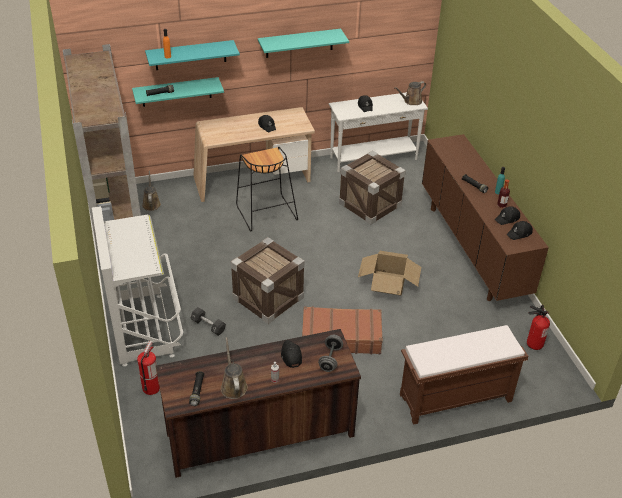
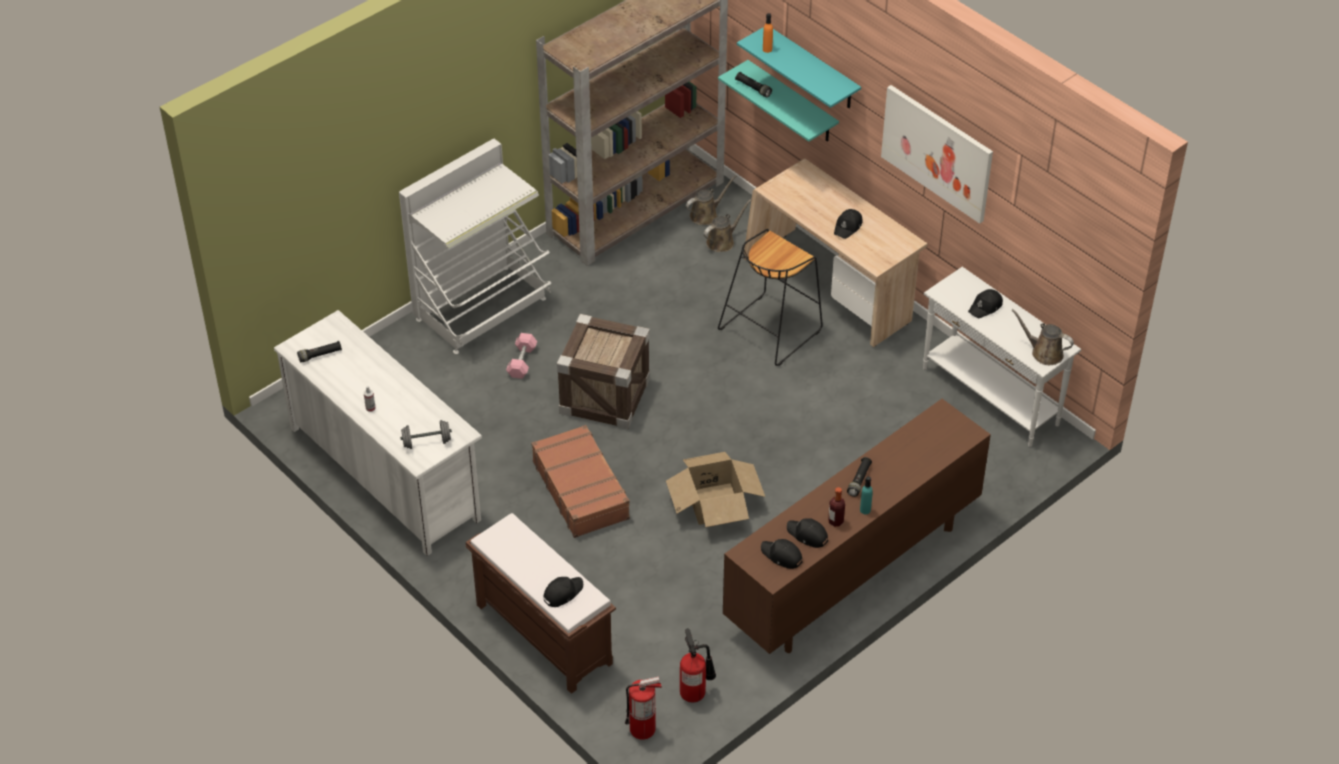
camera: 65 degrees right, 5 degrees up
(151, 387) = (398, 356): fire extinguisher -> fire extinguisher (643, 729)
(208, 326) = (522, 362): black dumbbell -> pink dumbbell
(233, 385) = (343, 379): brown watering can -> brown watering can (722, 241)
(259, 433) = (385, 472): brown dresser -> white dresser
(291, 355) = (413, 408): black cap -> black cap (562, 593)
(299, 43) = (937, 152): turquoise shelf -> picture
(370, 205) = (872, 429): crate -> none

